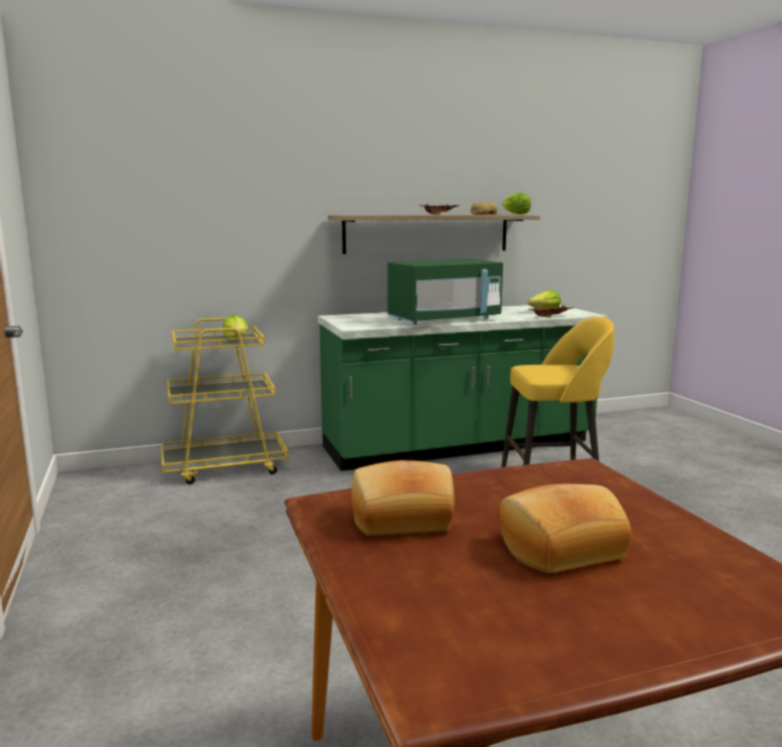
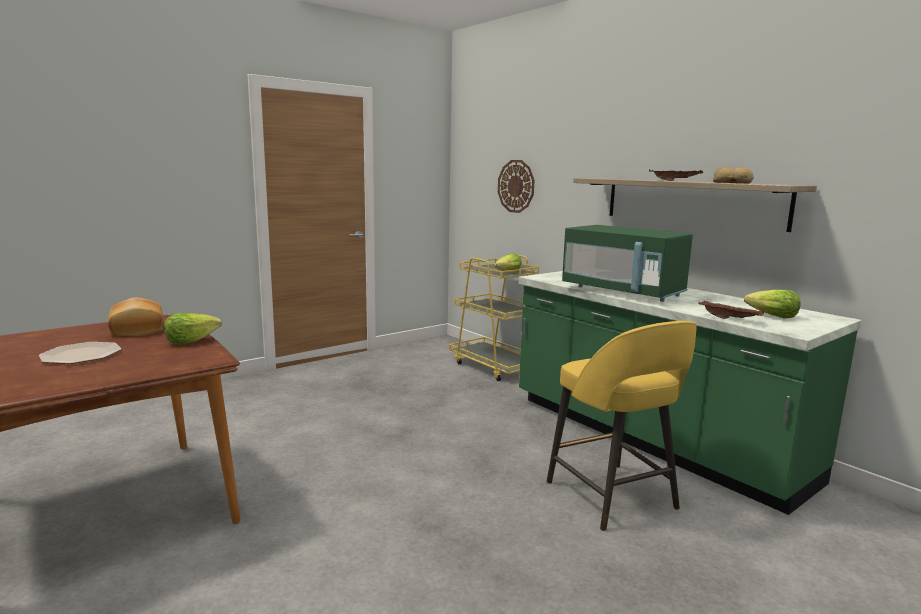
camera: 70 degrees right, 0 degrees up
(191, 229) = (516, 186): none -> wall clock
(514, 214) = (776, 184): lettuce -> lettuce (191, 341)
(559, 547) = (82, 355): bread -> plate

